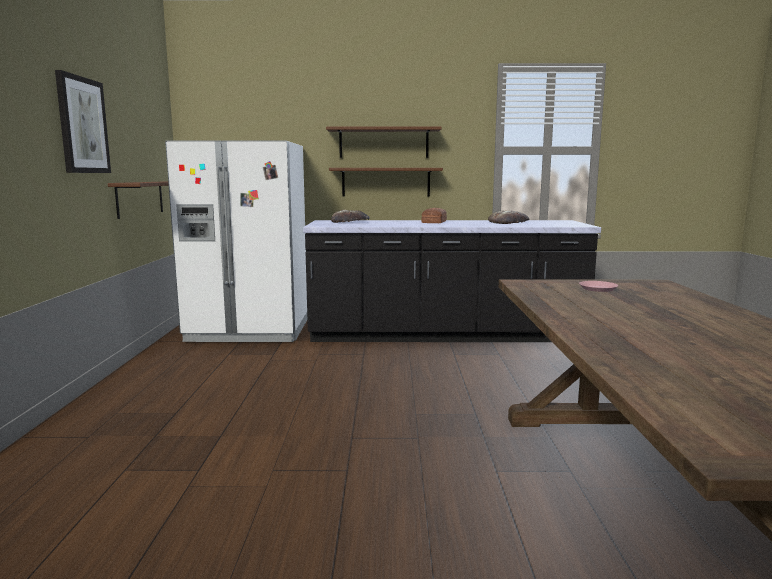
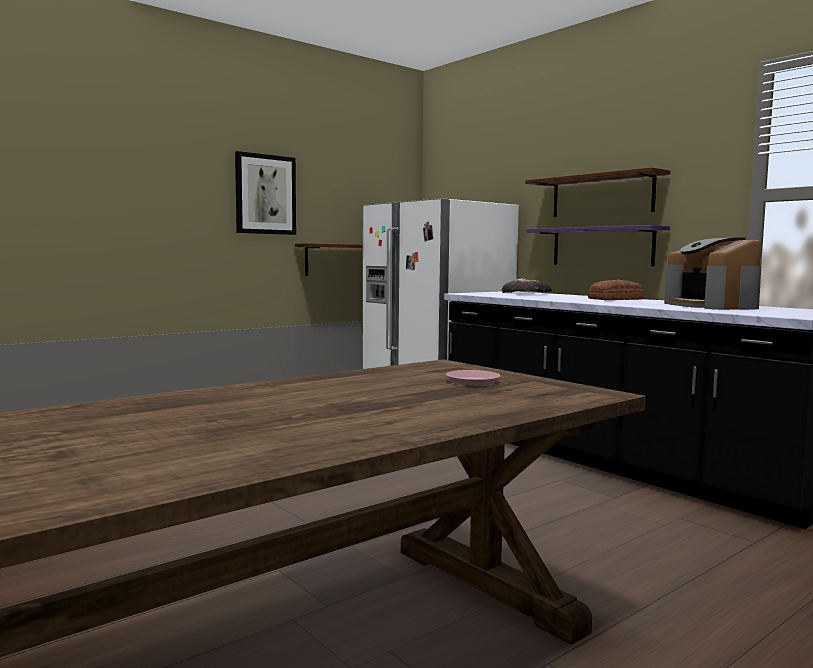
camera: 50 degrees right, 5 degrees down
(386, 182) = (602, 246): brown shelf -> purple shelf
(508, 222) = (712, 306): bread -> coffee machine

